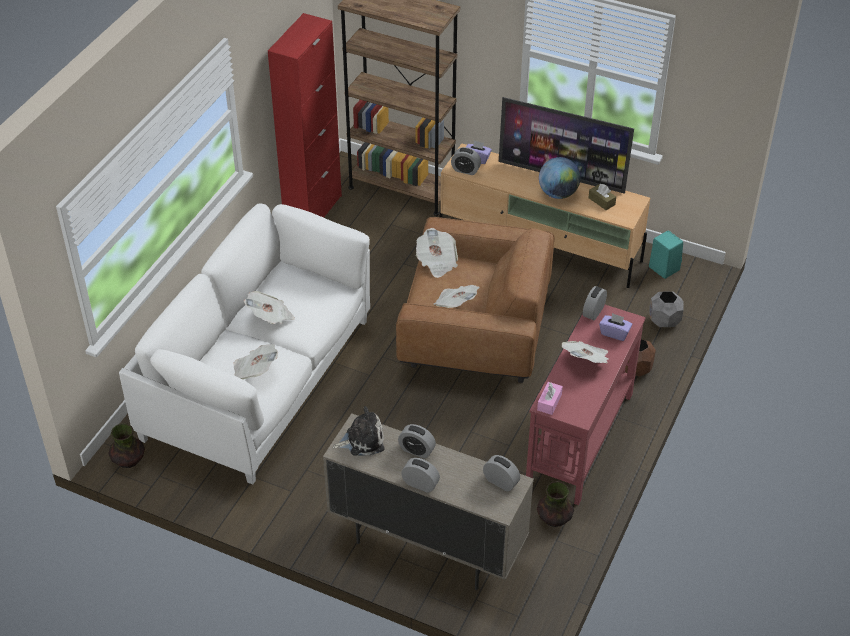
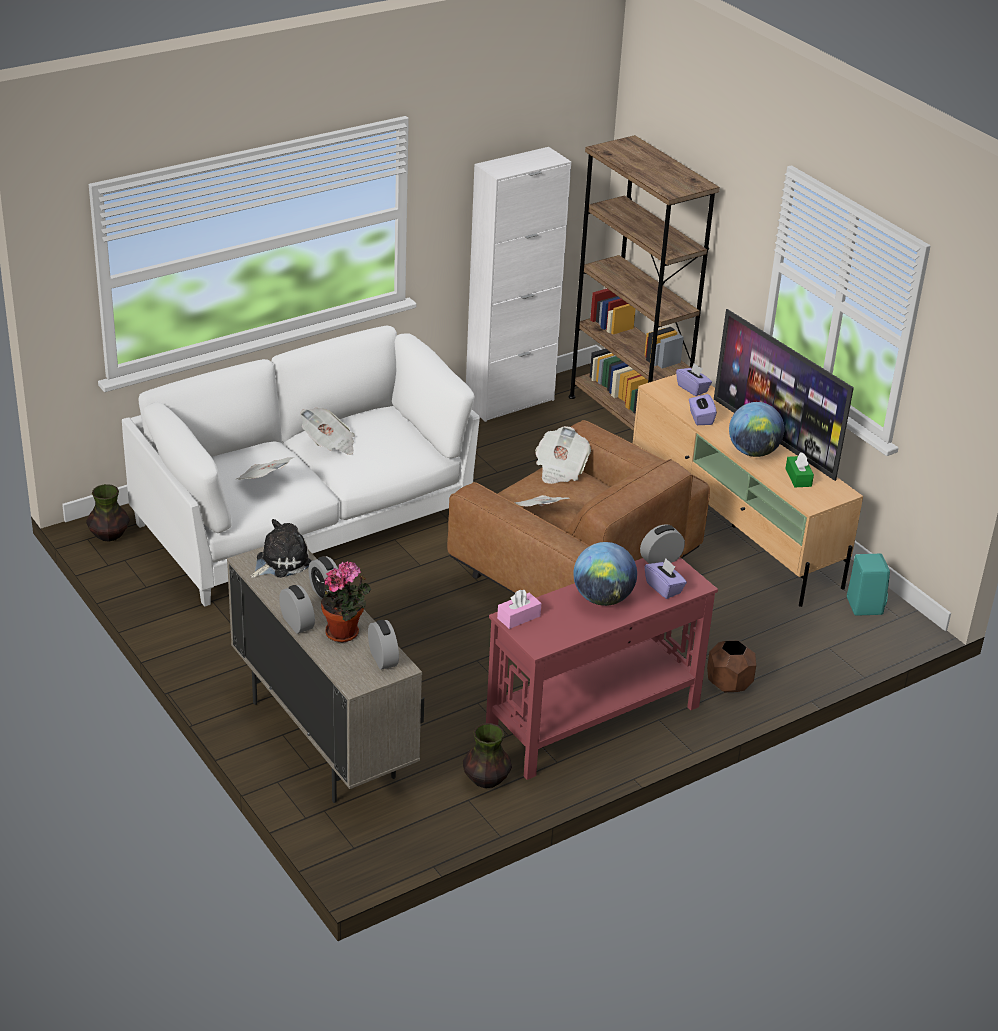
camera: 30 degrees right, 10 degrees down
(313, 211) = (509, 402): red cabinet -> white cabinet
(362, 440) = (280, 562): plush toy -> plush toy turned 60 degrees counterclockwise
(458, 474) = (345, 633): none -> potted plant
(465, 170) = (668, 394): alarm clock -> none
(503, 181) = (700, 418): none -> purple tissue box
(586, 360) = (602, 599): newspaper -> globe
(601, 201) = (798, 477): brown tissue box -> green tissue box
(664, 321) = (811, 655): grey planter -> none

